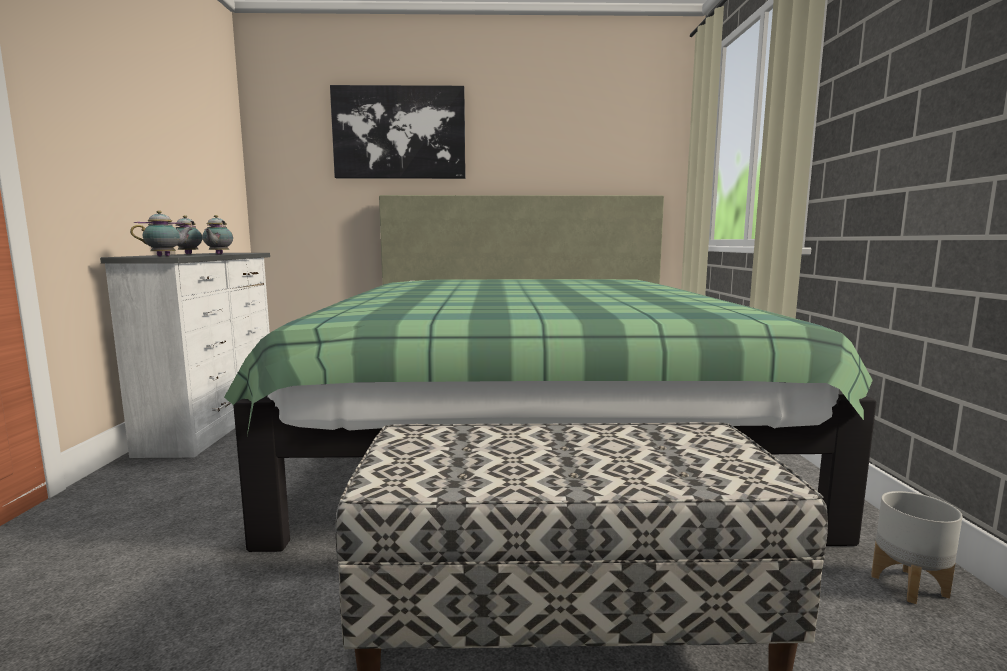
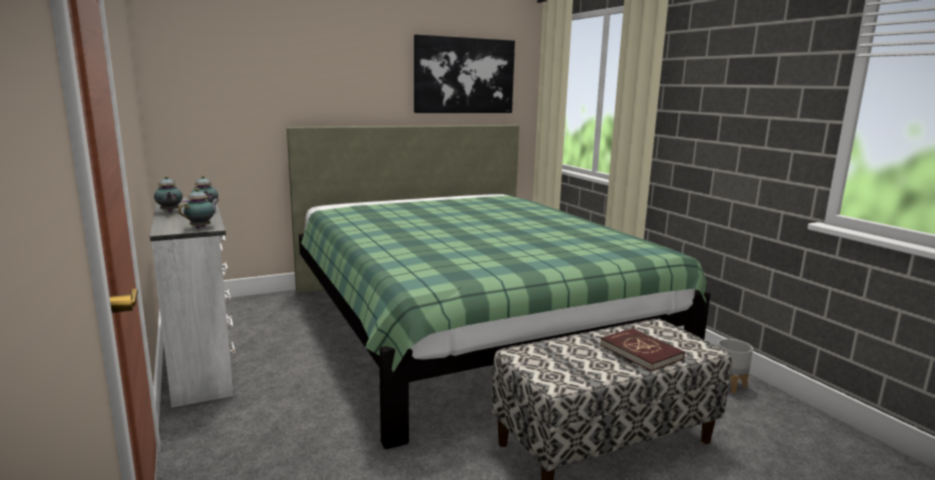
camera: 25 degrees left, 5 degrees up
(399, 133) = (302, 68): picture -> picture (464, 75)
(619, 463) = (641, 352): none -> red book

